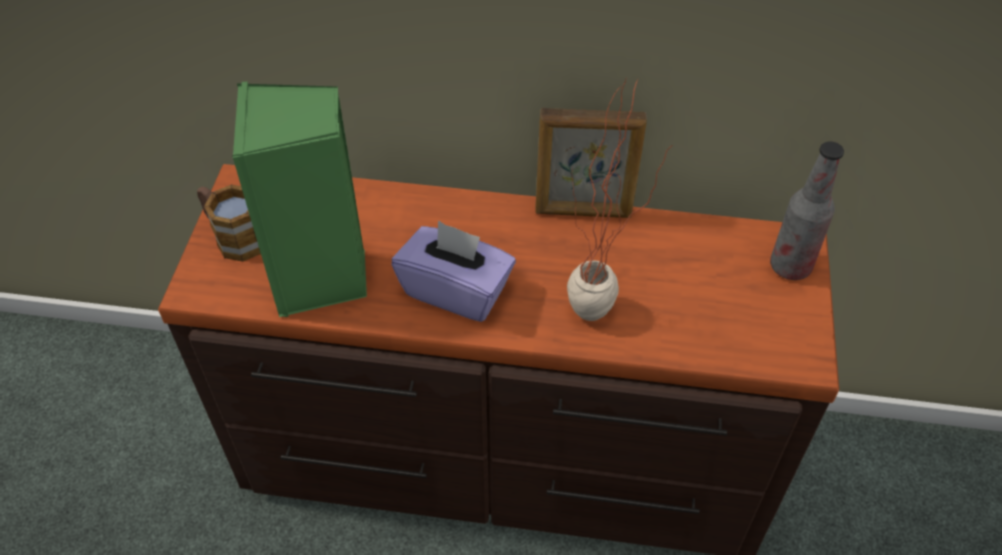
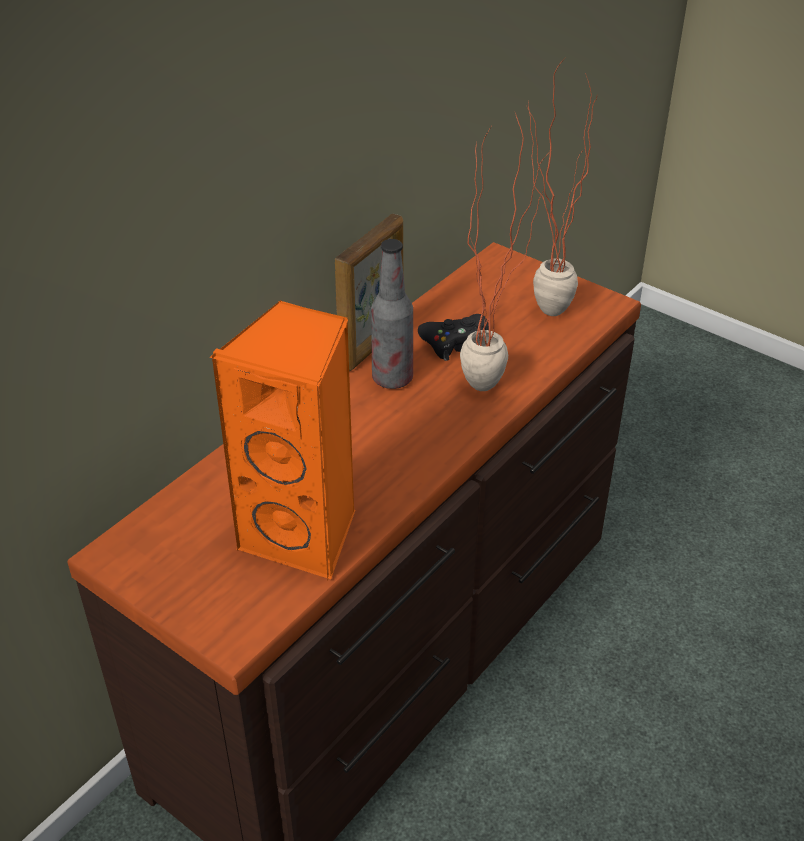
camera: 60 degrees left, 10 degrees down
(234, 237) = (188, 582): mug -> none
(321, 279) = (305, 534): green speaker -> orange speaker
(456, 290) = (395, 451): purple tissue box -> none
(635, 268) = (457, 344): none -> black game controller
(740, 308) = (538, 311): none -> potted plant
(790, 266) = (518, 272): bottle -> bottle (392, 378)

